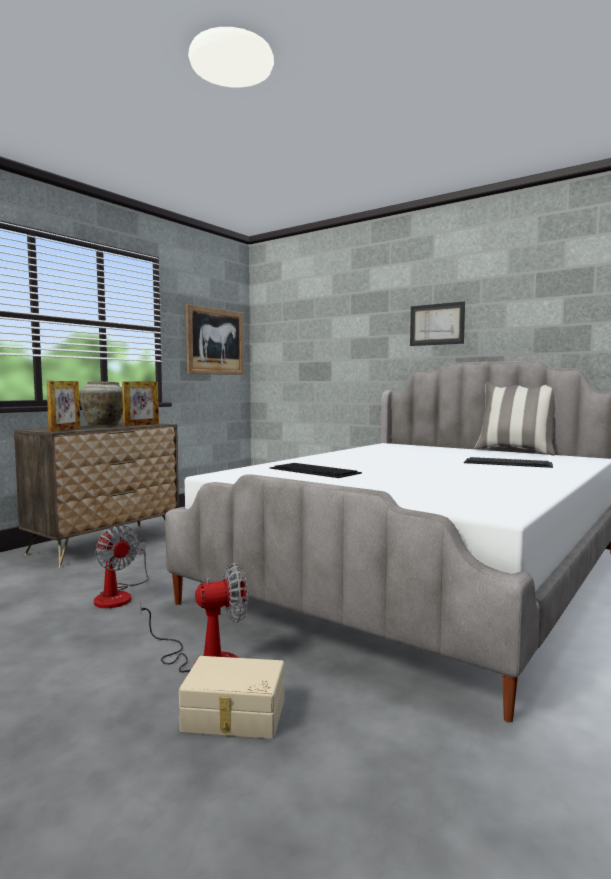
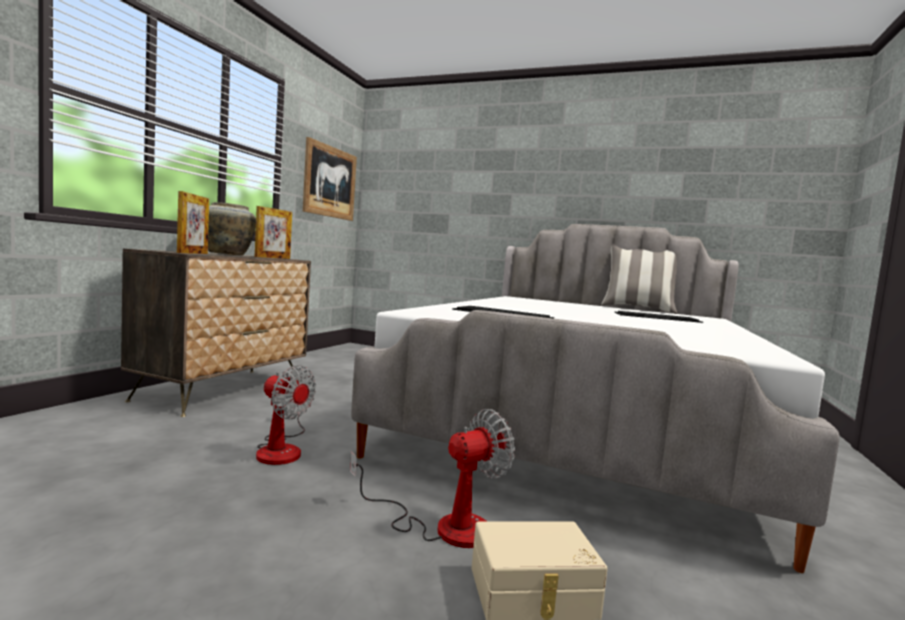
camera: 15 degrees left, 0 degrees up
(437, 324) = (562, 187): picture -> none

